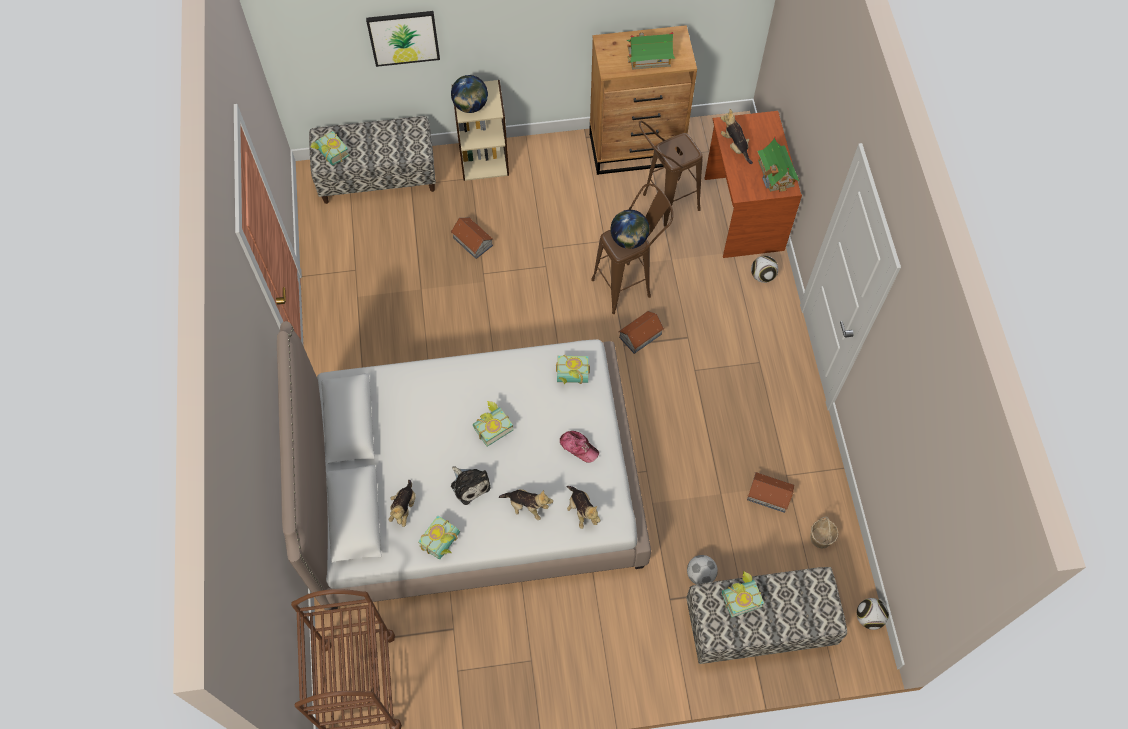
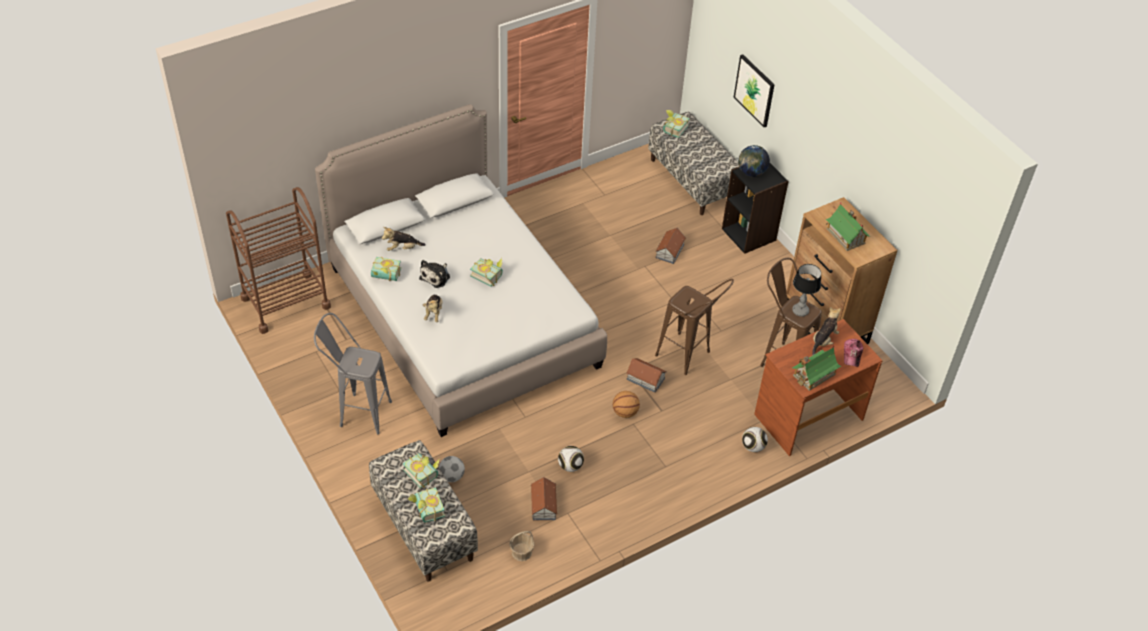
camera: 65 degrees right, 15 degrees down
(484, 159) = (749, 234): beige bookcase -> black bookcase
(571, 649) = (357, 412): none -> grey stool
(572, 377) = (553, 308): book -> book (426, 510)
(578, 447) = (495, 328): cap -> cap (852, 354)
(581, 511) = (444, 344): plush toy -> none
(628, 240) = (692, 303): globe -> none
(677, 372) = (625, 412): none -> basketball
(678, 150) = (800, 311): none -> table lamp
(868, 617) = (463, 604): football -> football (570, 466)

